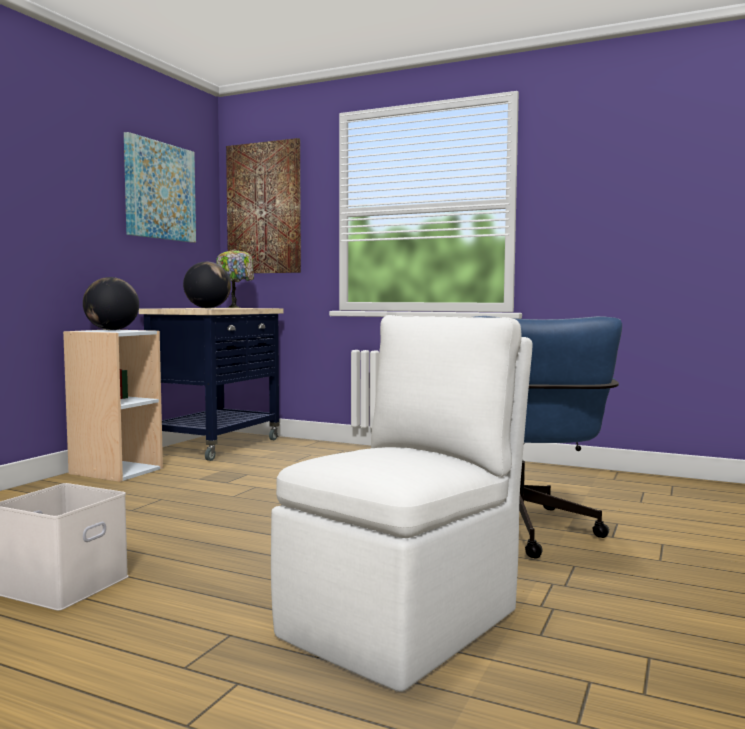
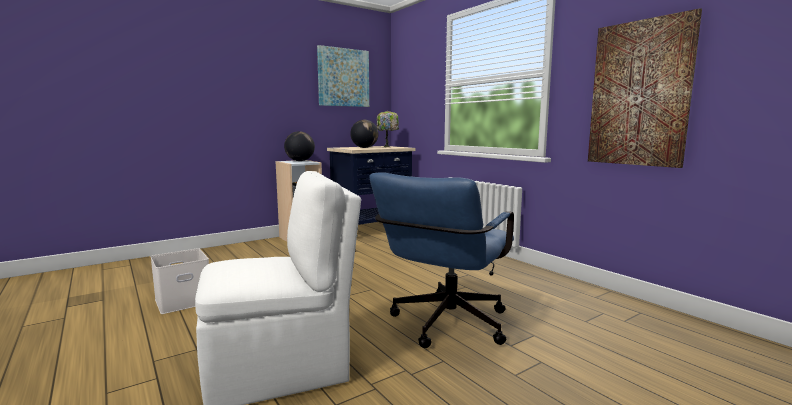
camera: 30 degrees right, 5 degrees up
(264, 208) = (410, 83): picture -> picture (639, 94)

